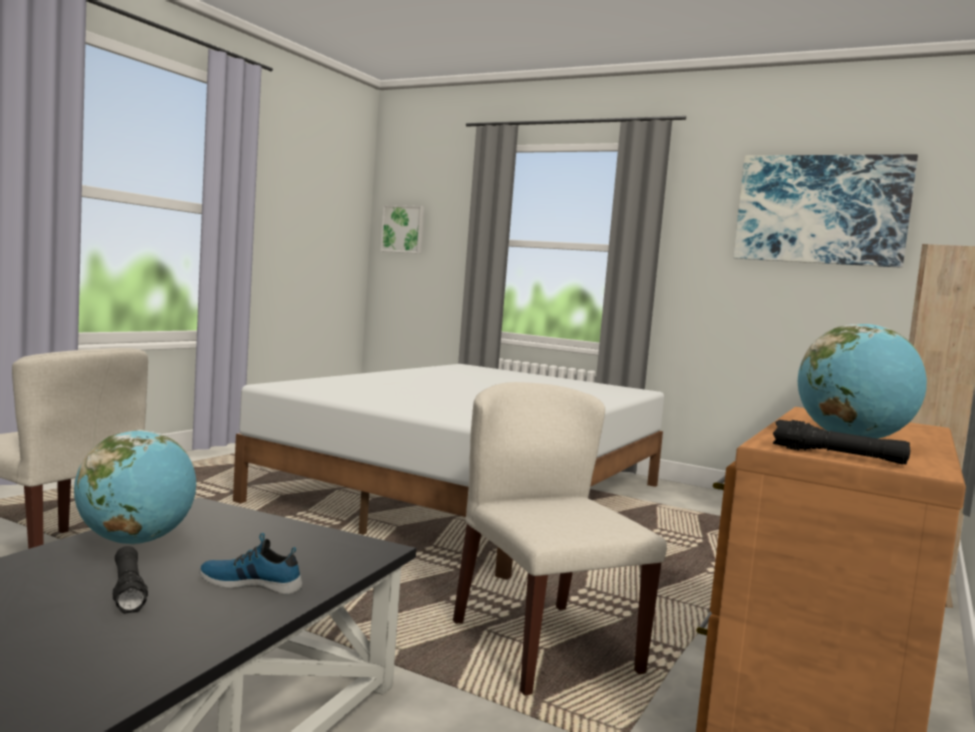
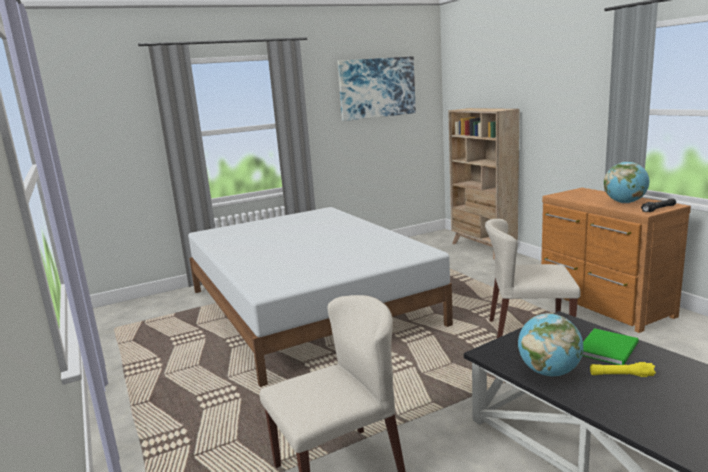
camera: 55 degrees left, 10 degrees up
(128, 590) = (621, 375): black flashlight -> yellow flashlight
(251, 583) = (610, 348): shoe -> green book
(403, 229) = (84, 139): picture -> none

